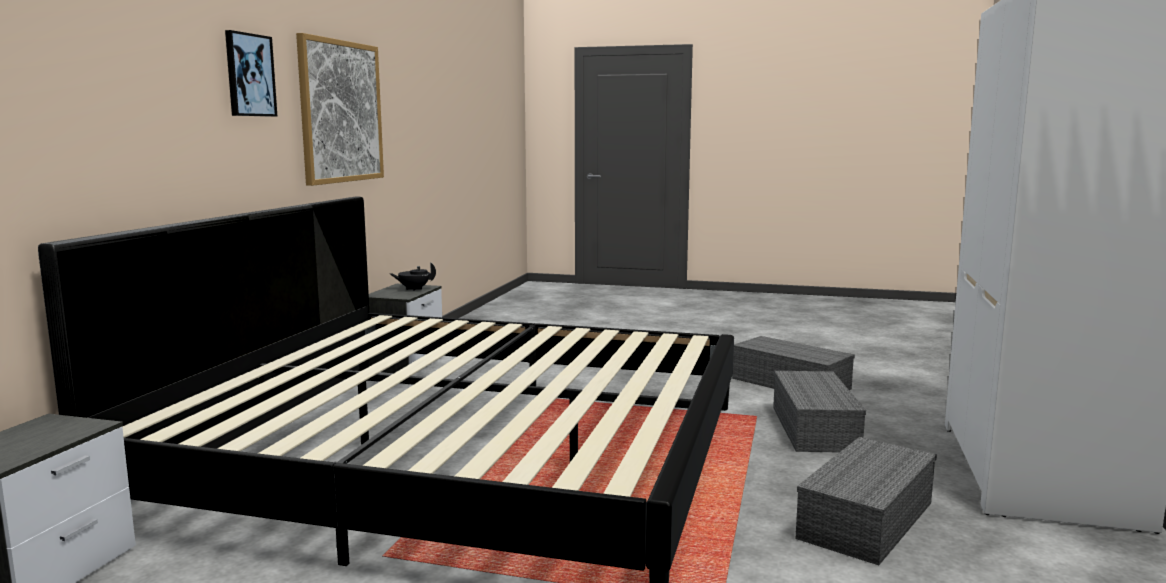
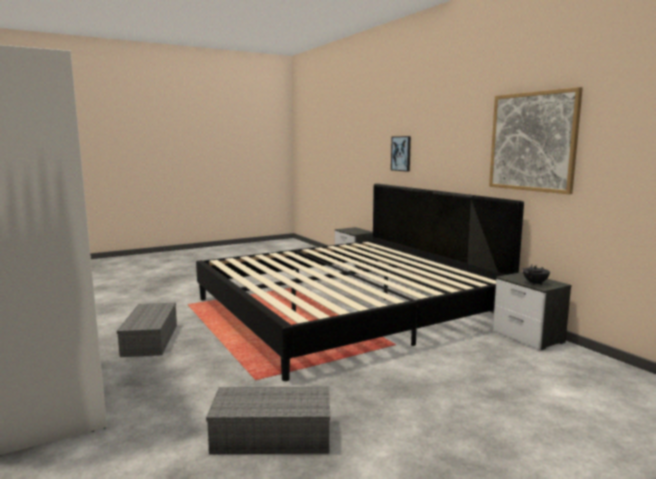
camera: 135 degrees right, 0 degrees up
(249, 75) = (462, 125): picture -> picture (401, 153)
(816, 429) = (206, 384): grey storage box -> none

